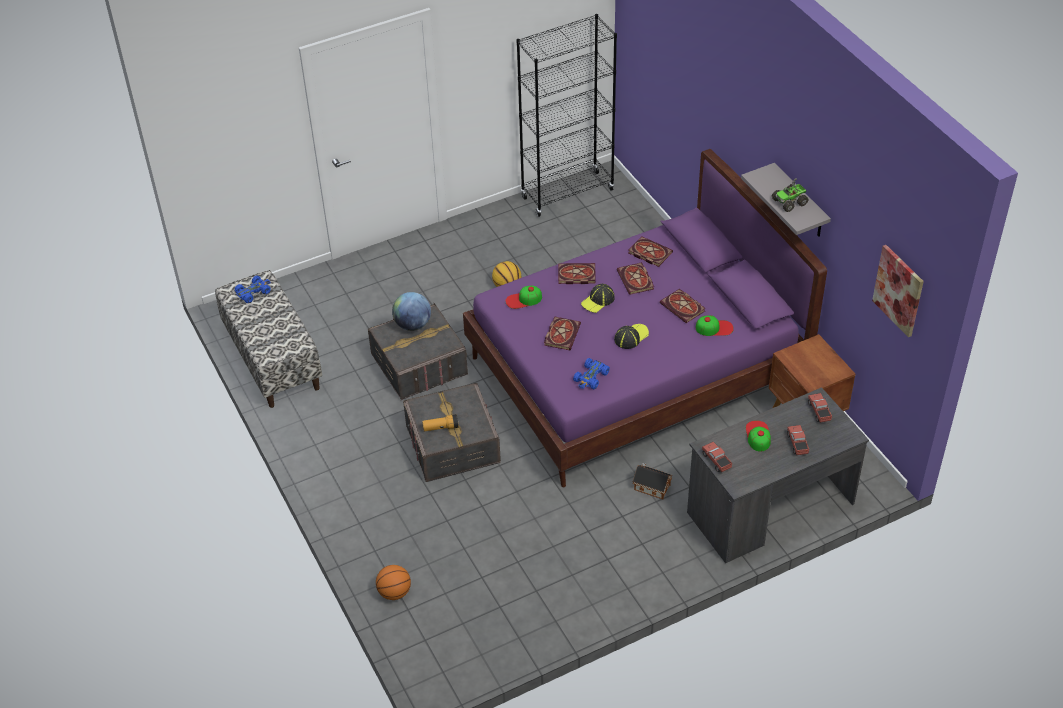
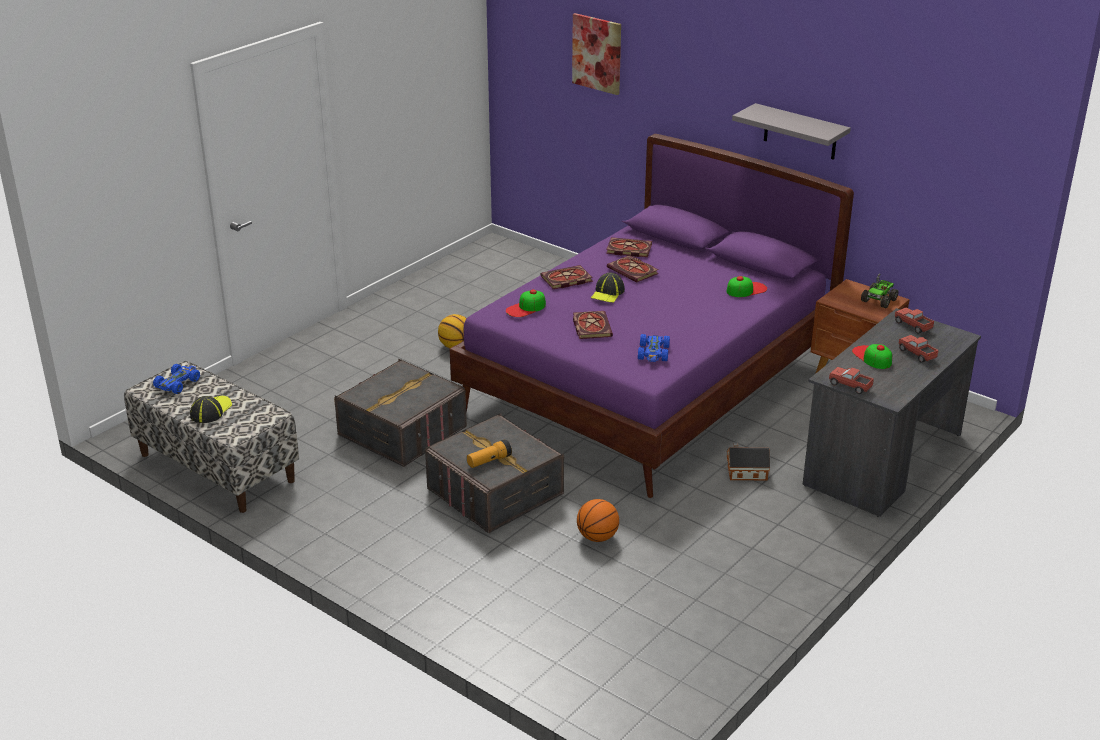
camera: 25 degrees left, 15 degrees down
(394, 592) = (527, 650): basketball -> basketball (597, 537)
(413, 325) = (387, 381): globe -> none
(567, 194) = (466, 264): black bookcase -> none
(631, 337) = (667, 313): cap -> cap (211, 411)
(684, 307) = (701, 281): book -> none
(790, 202) = (800, 123): toy truck -> toy truck (879, 300)
(898, 290) = (966, 163): picture -> picture (597, 53)

